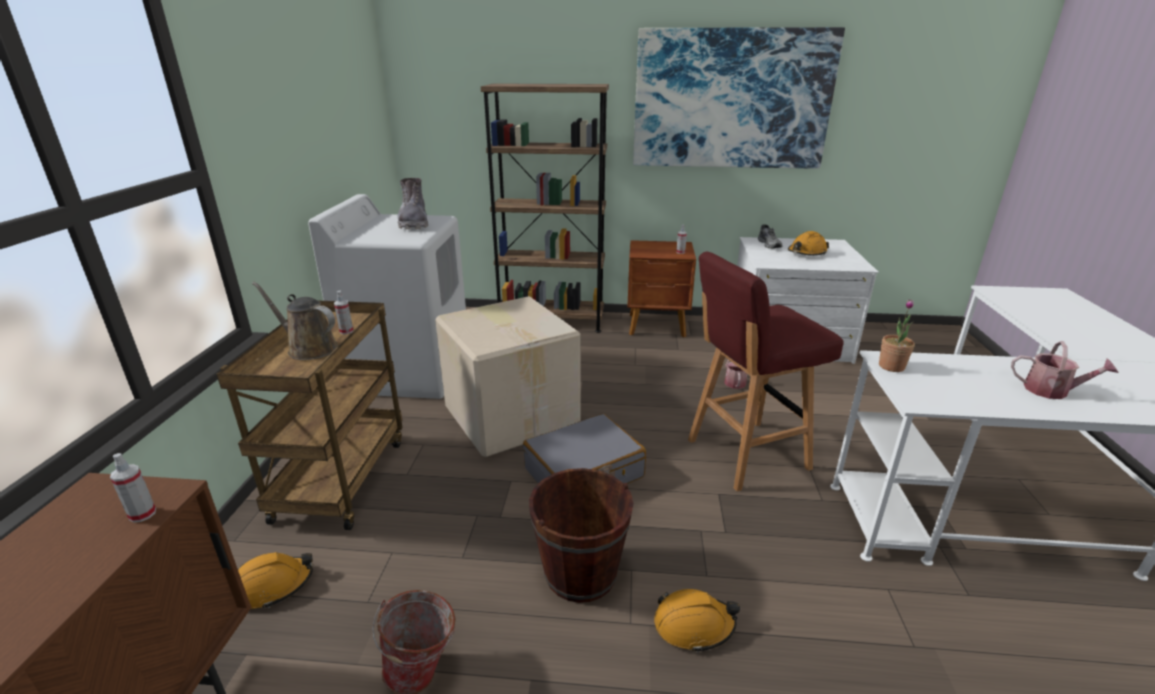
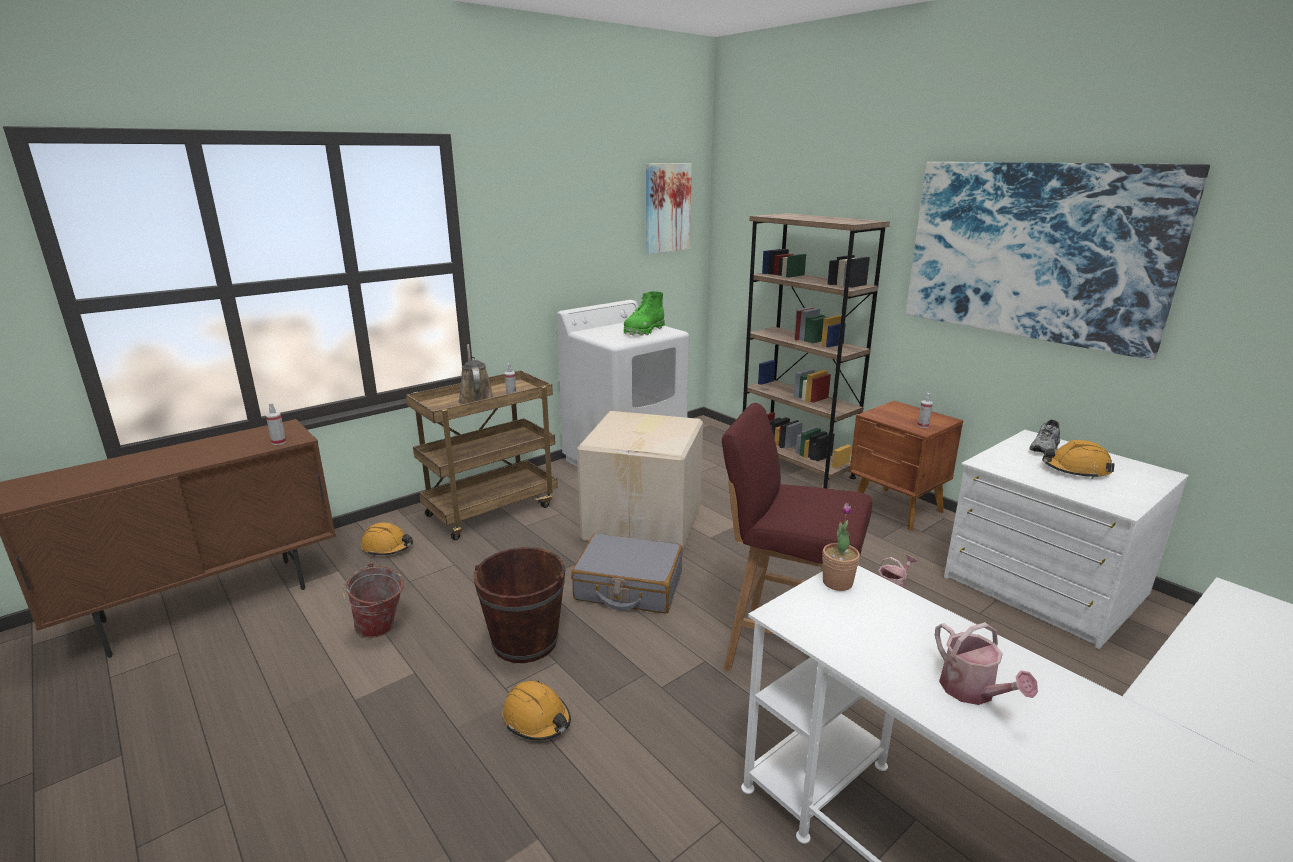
camera: 45 degrees right, 5 degrees down
(360, 85) = (667, 208): none -> picture
(414, 223) = (643, 331): grey boot -> green boot

